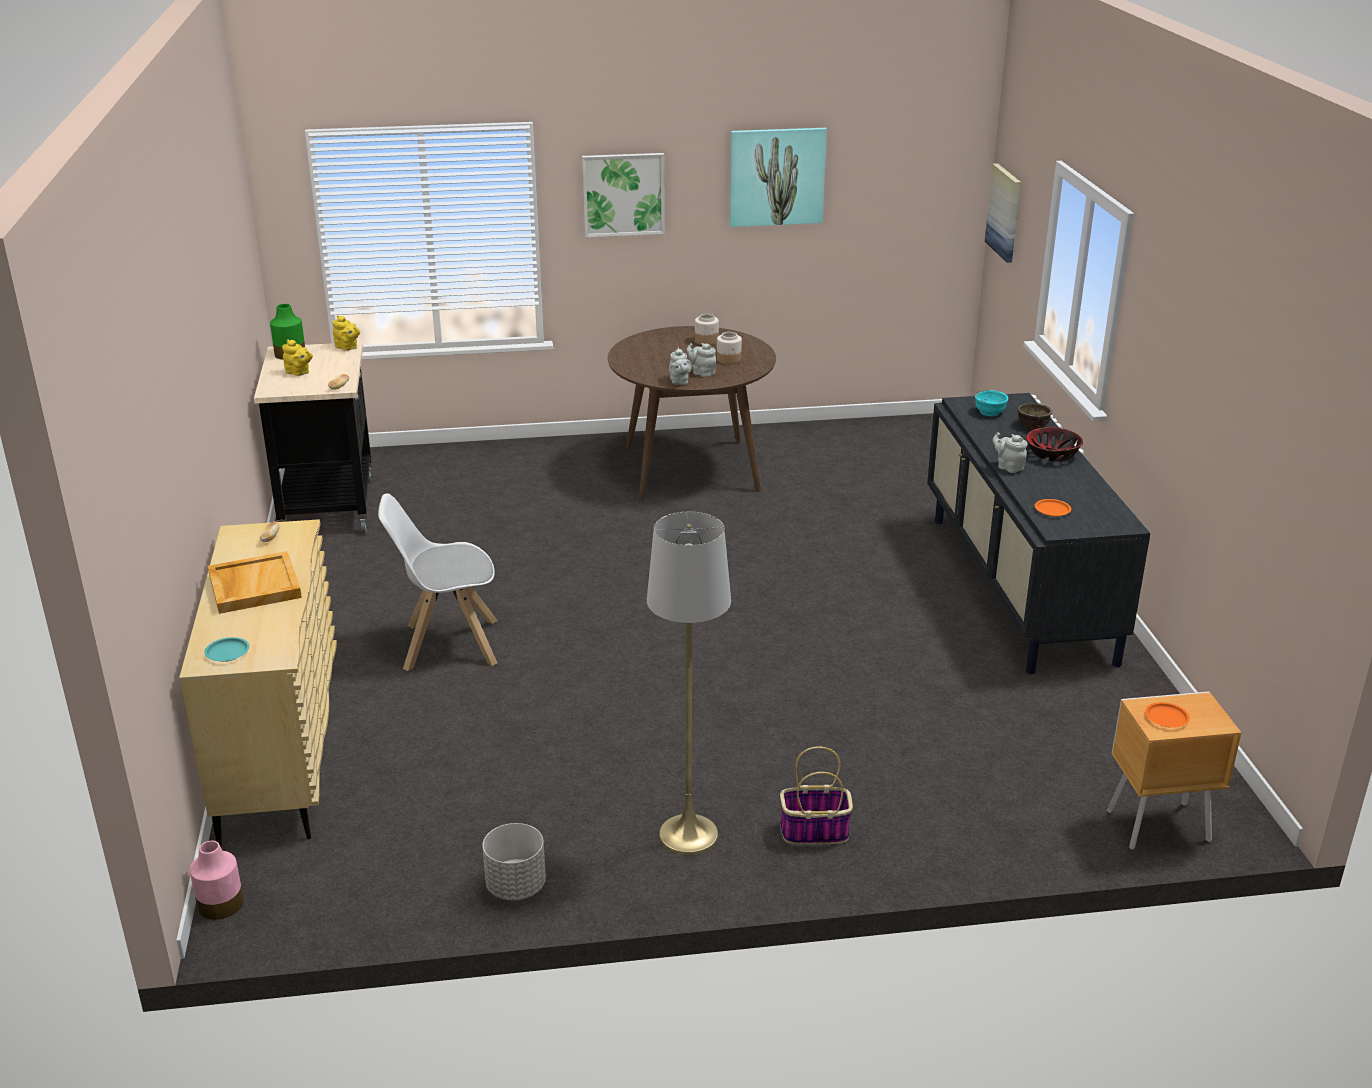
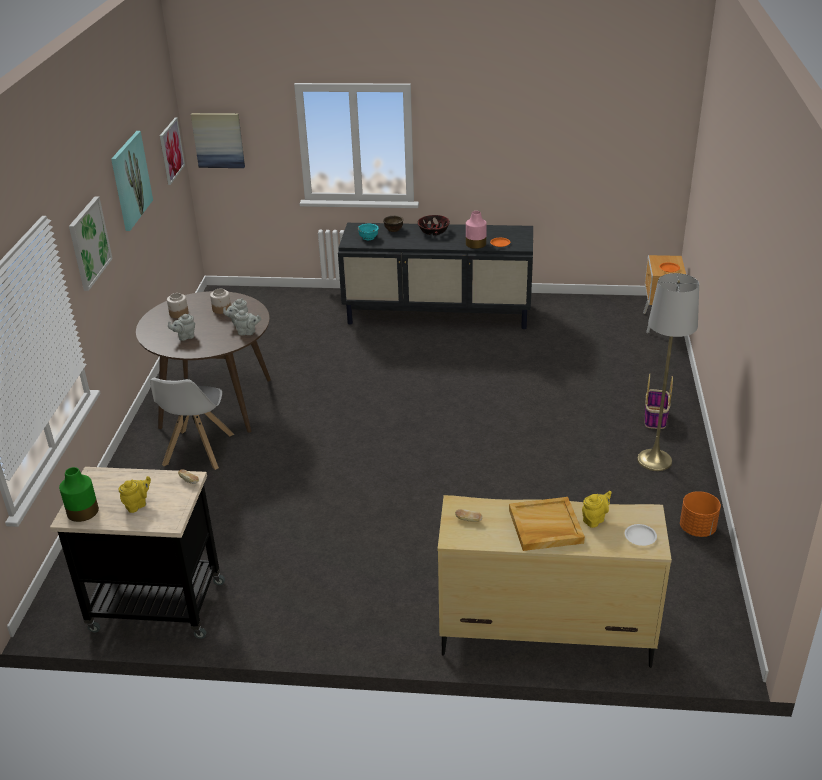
camera: 75 degrees left, 5 degrees up
(220, 904) = (711, 664): pink vase -> pink vase (476, 244)
(227, 652) = (640, 537): turquoise plate -> white plate
(347, 348) = (95, 475): yellow teapot -> yellow teapot (595, 519)
(447, 645) = (422, 543): chair -> chair (197, 451)
(516, 887) = (697, 529): grey planter -> orange planter
(932, 193) = (171, 150): none -> picture
(1008, 467) = (444, 245): grey teapot -> grey teapot (185, 337)

